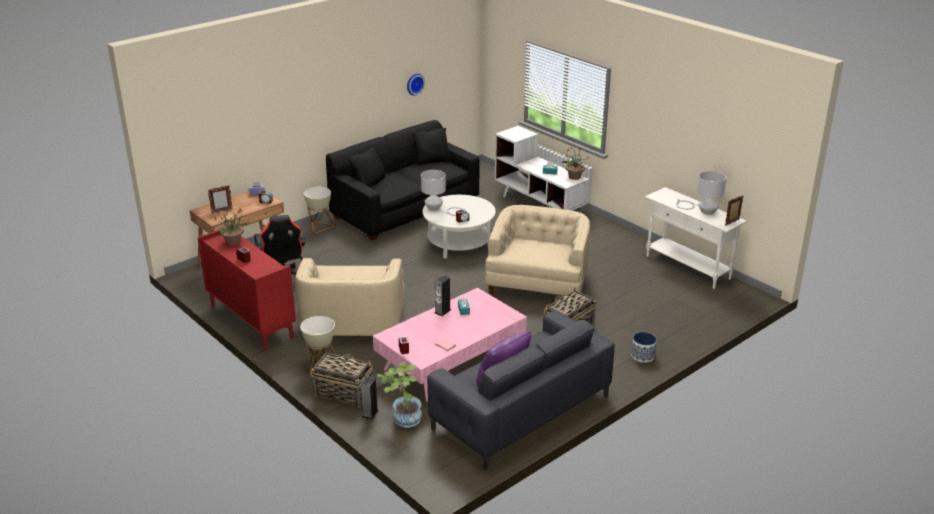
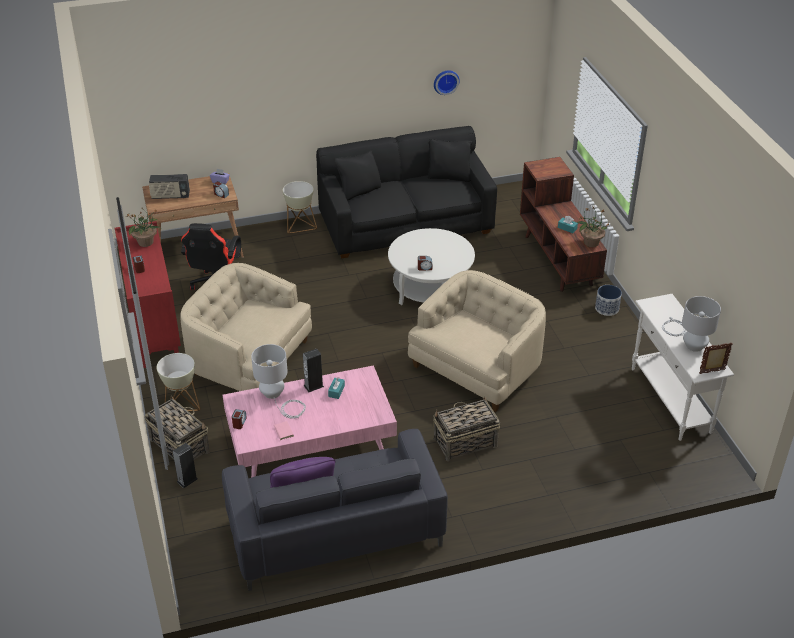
camera: 25 degrees right, 10 degrees up
(221, 211) = (170, 196): picture frame -> radio
(352, 322) = (248, 360): beige armchair -> beige armchair turned 90 degrees clockwise
(403, 419) = (214, 497): potted plant -> none
(442, 209) = (413, 246): white table lamp -> white table lamp (280, 399)
(540, 205) = (559, 260): white tv stand -> brown tv stand
(643, 356) = (522, 506): planter -> planter (607, 308)

